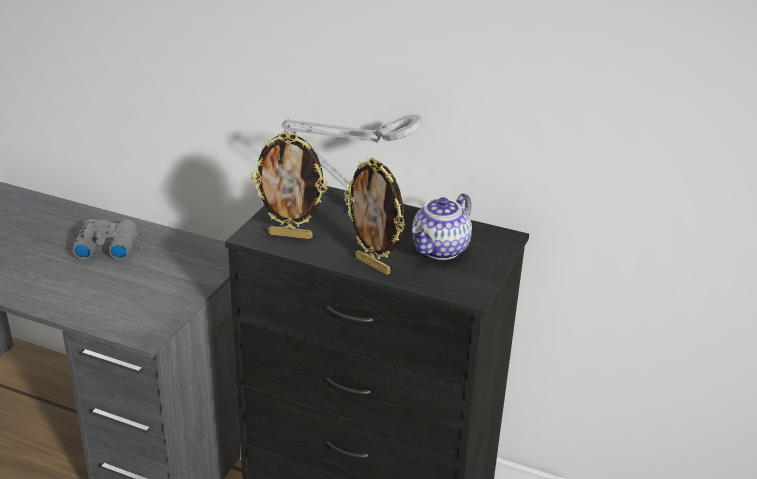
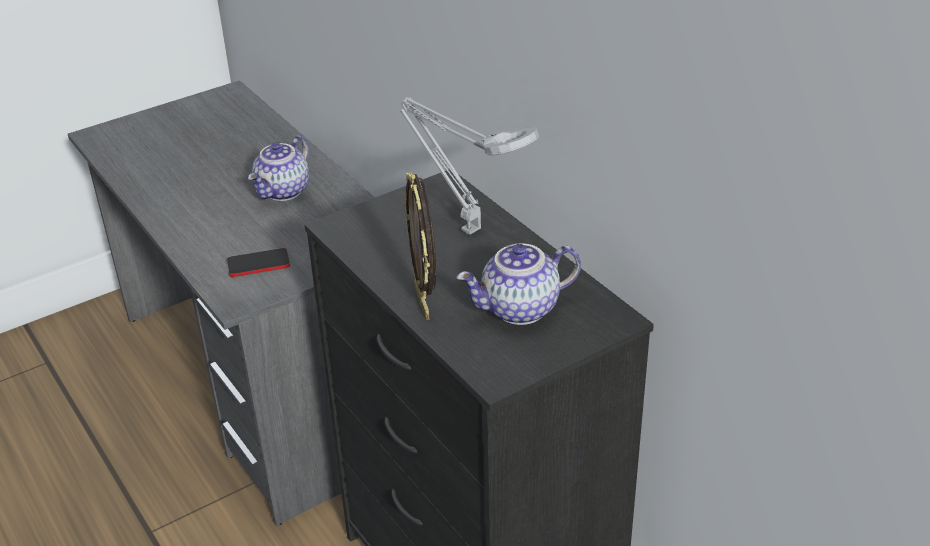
camera: 35 degrees right, 5 degrees up
(105, 246) = (284, 192): grey binoculars -> teapot
(137, 303) = (258, 264): none -> phone
(290, 235) = (375, 238): picture frame -> none

